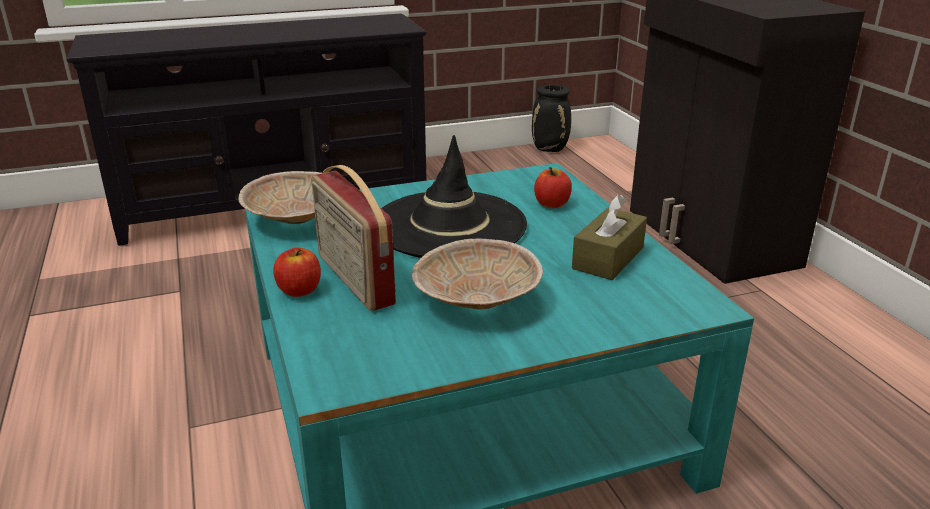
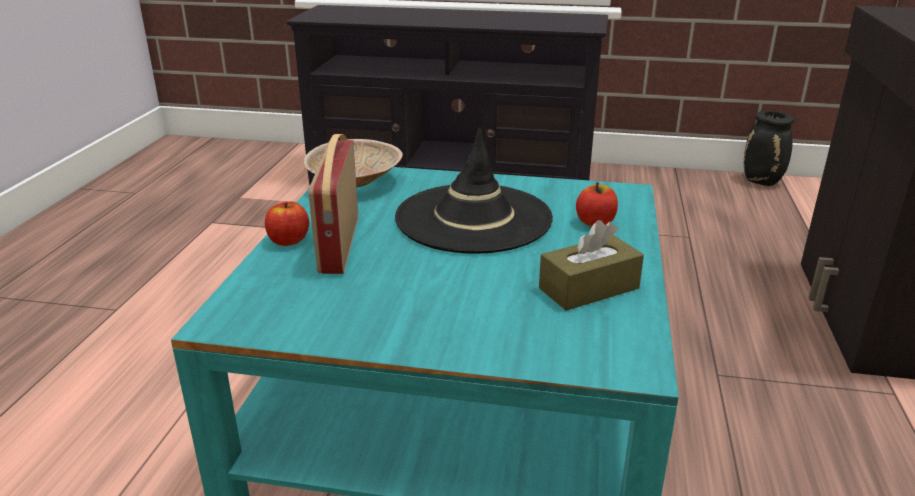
camera: 30 degrees right, 0 degrees up
(475, 301) = (414, 291): beige bowl -> none

